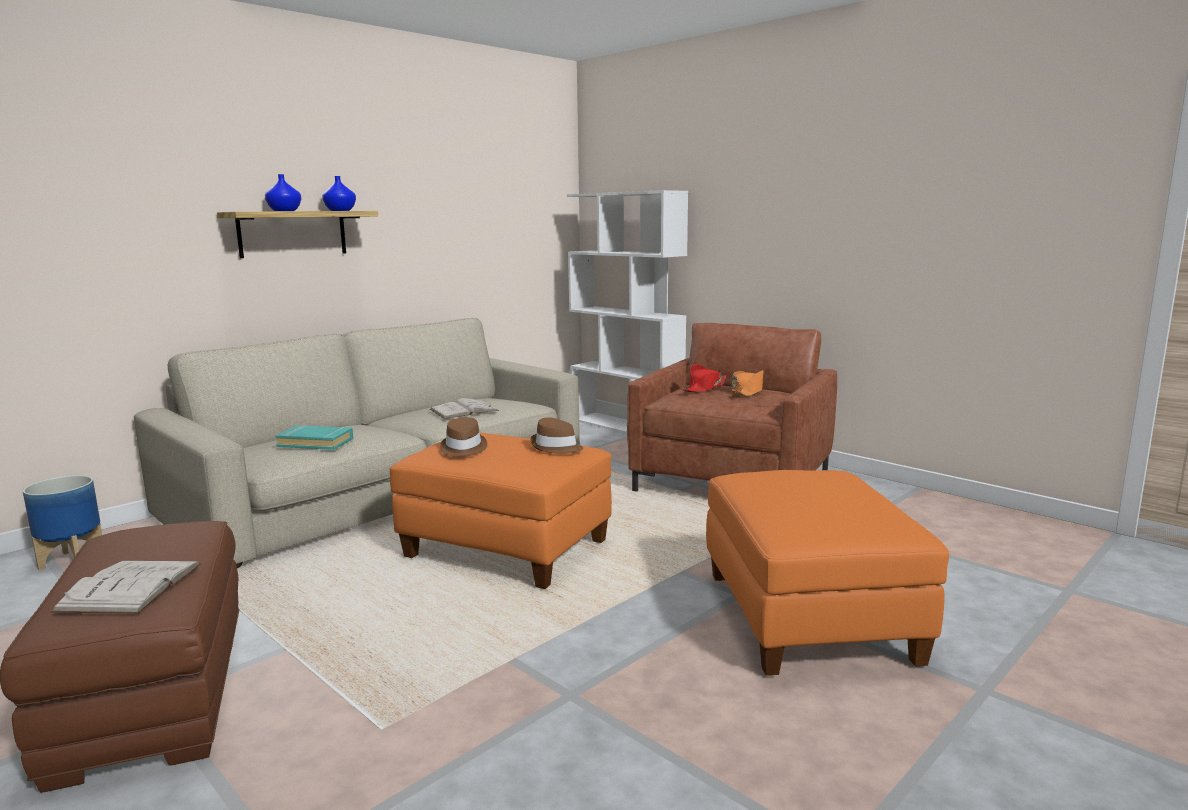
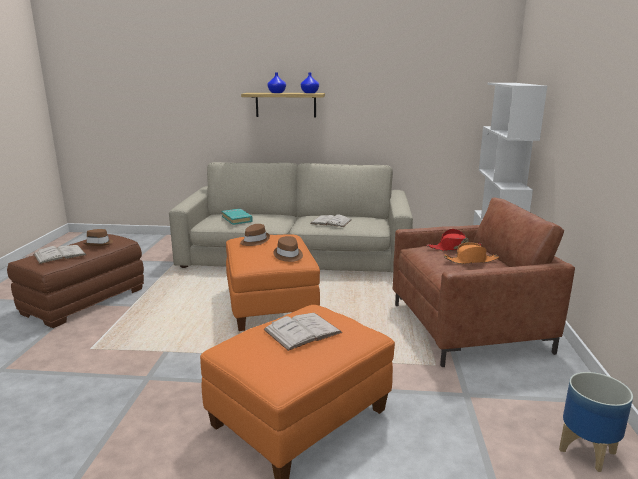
camera: 50 degrees right, 5 degrees up
(72, 561) = (159, 244): planter -> planter (587, 452)
(163, 544) = (99, 243): none -> brown hat
(803, 490) = (302, 331): none -> white book

